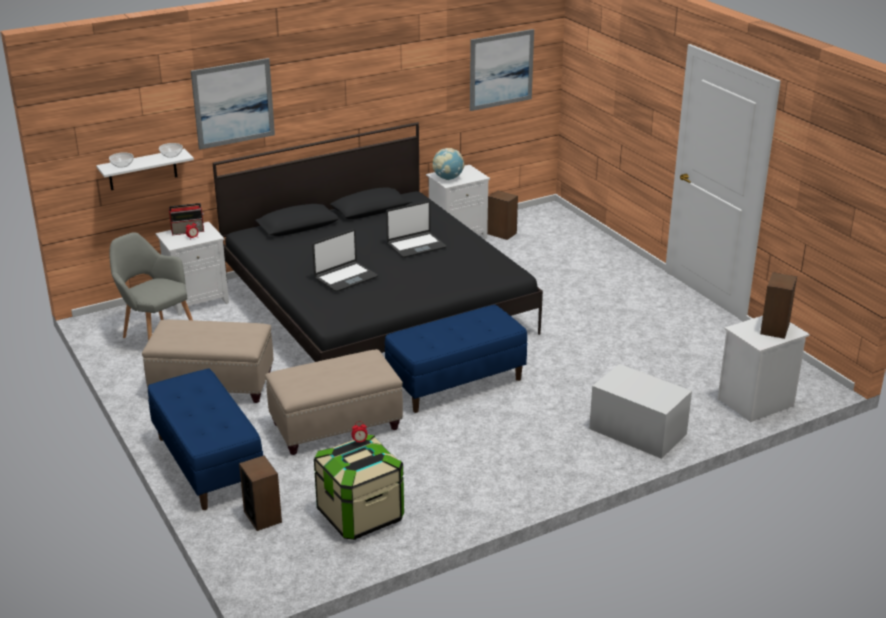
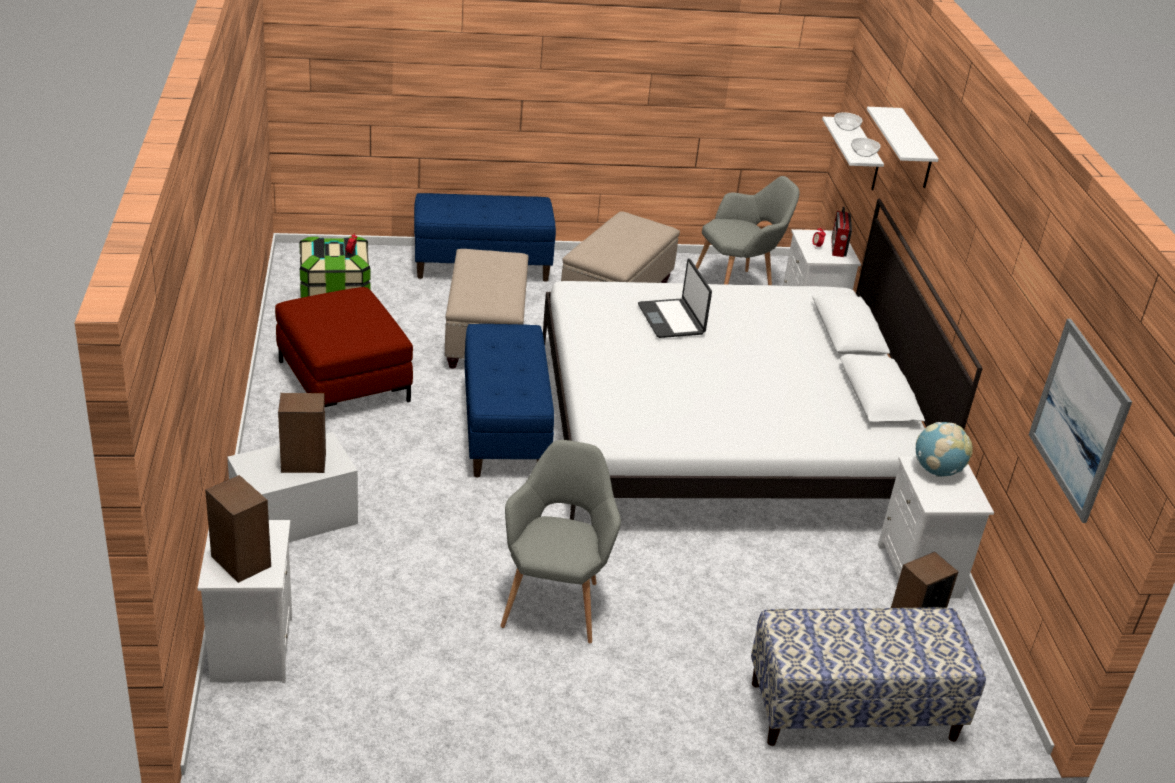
camera: 110 degrees right, 5 degrees up
(233, 103) = (915, 150): picture -> white shelf
(263, 516) = (382, 271): speaker -> speaker (303, 463)
(377, 307) = (723, 432): black bed -> white bed
(416, 245) = (734, 393): laptop -> none
(464, 470) = (345, 381): none -> red ottoman
(583, 240) = (852, 711): none -> bench
(601, 325) = (555, 600): none -> grey armchair

